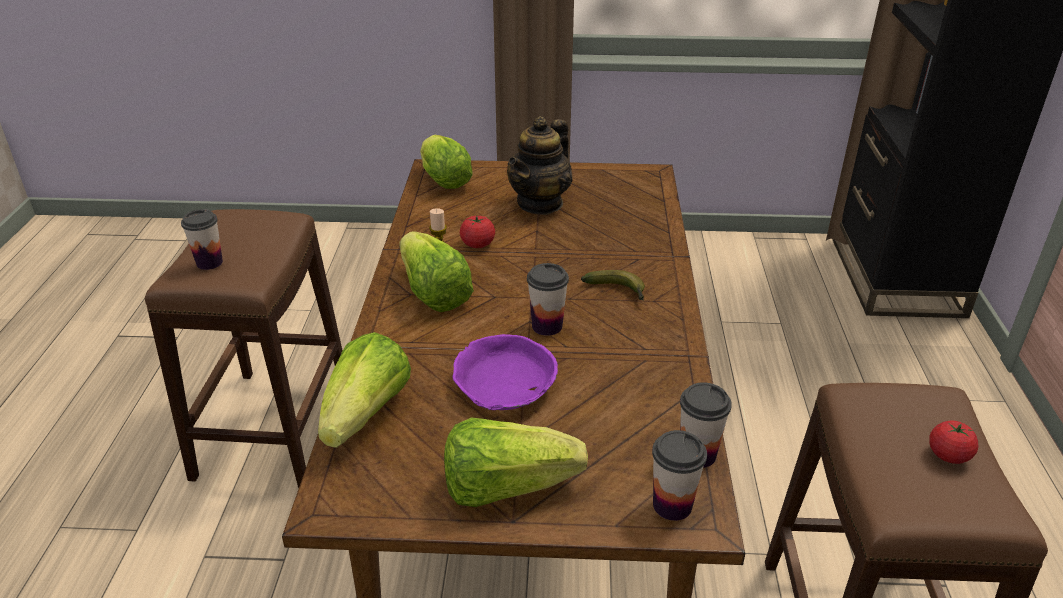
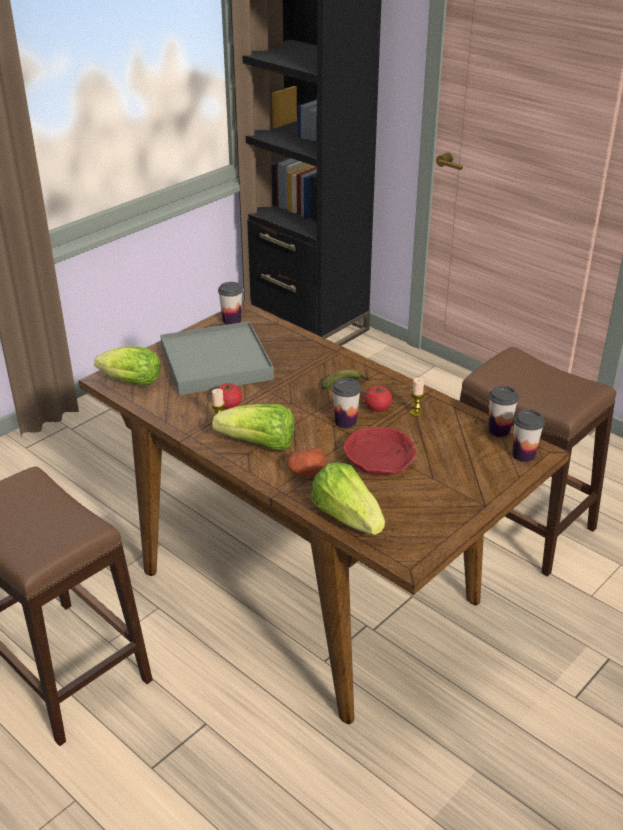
camera: 50 degrees left, 0 degrees up
(209, 262) = (36, 535): cup -> cup (232, 320)
(419, 346) = (306, 472): none -> potato
(504, 385) = (379, 460): purple bowl -> red bowl
(506, 487) = (459, 496): lettuce -> none
(540, 203) = (216, 362): teapot -> grey tray
(636, 367) = (416, 413): none -> candle
(948, 455) = (547, 377): tomato -> tomato (377, 408)

